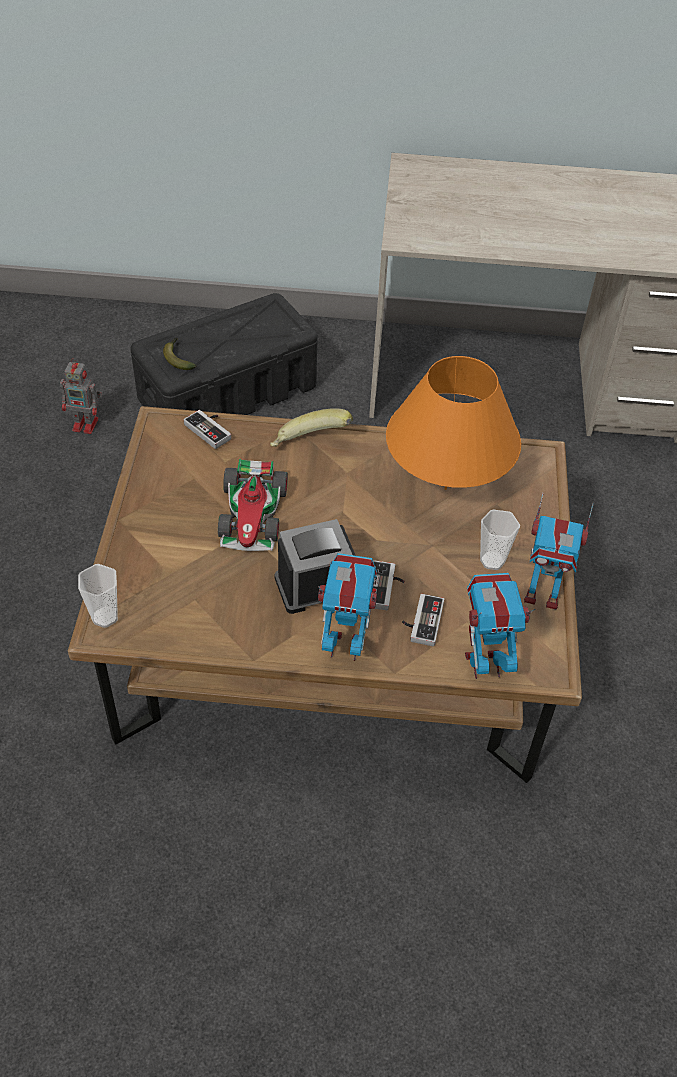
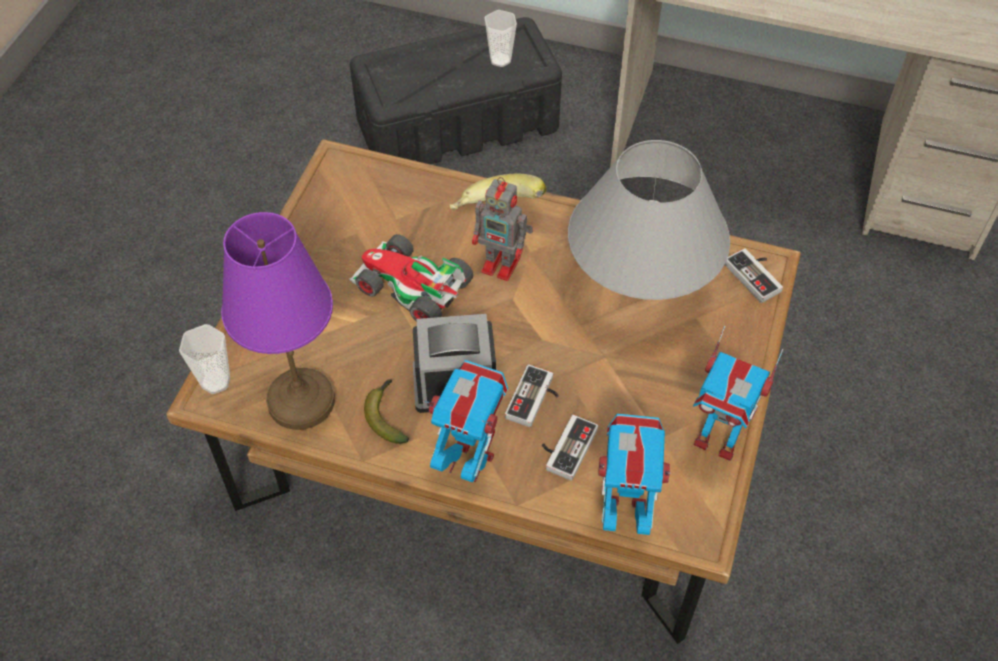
camera: 15 degrees right, 5 degrees up
(87, 424) = (296, 141): toy robot -> toy robot (503, 265)
(178, 358) = (397, 81): banana -> banana (387, 415)
(184, 620) = (299, 400): none -> purple table lamp
(211, 429) = (391, 178): game controller -> game controller (757, 275)
(253, 515) = (410, 287): toy car -> toy car turned 105 degrees clockwise
(445, 489) = (639, 289): orange table lamp -> grey table lamp
(492, 561) = (670, 387): cup -> cup (500, 60)

